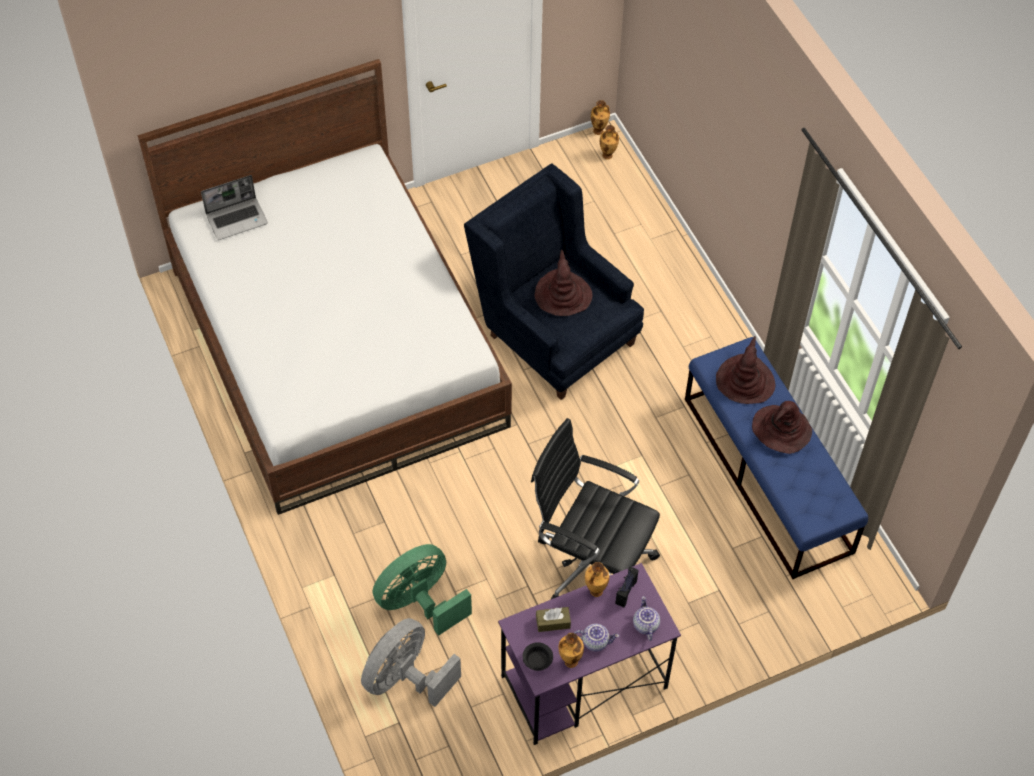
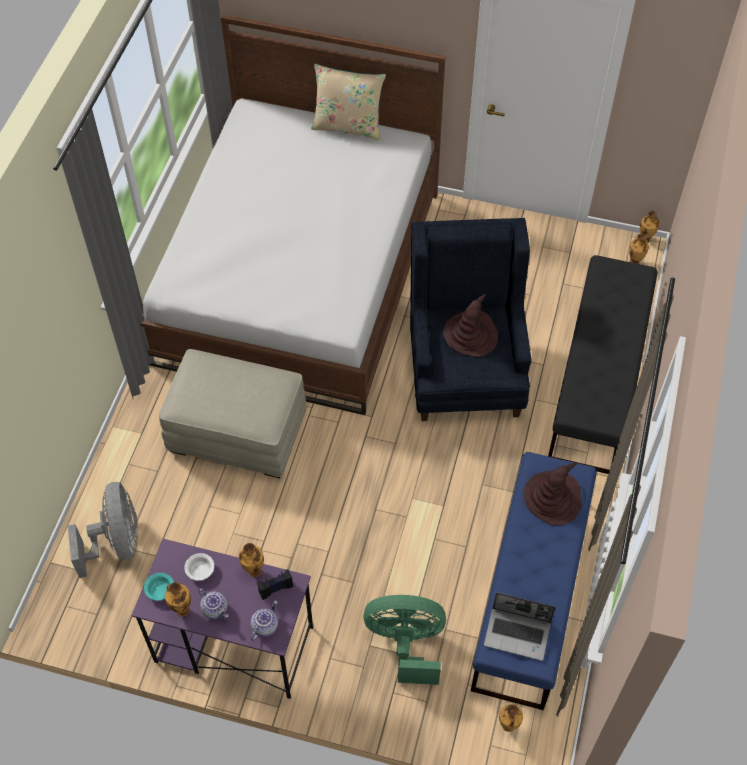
camera: 40 degrees right, 0 degrees up
(237, 219) = (276, 129): laptop -> laptop (518, 634)
(300, 177) = (348, 126): none -> beige pillow
(406, 678) = (116, 542): grey fan -> grey fan turned 90 degrees clockwise
(418, 515) = (238, 432): none -> beige ottoman
(420, 602) = (179, 495): green fan -> green fan (406, 643)
(538, 659) = (161, 589): black bowl -> turquoise bowl
(553, 622) = (199, 570): brown tissue box -> white bowl
(591, 562) = (326, 558): black office chair -> none
(667, 274) = (597, 381): none -> black bench
(781, 430) = (545, 558): brown hat -> none
(842, 584) = (508, 726): none -> vase

